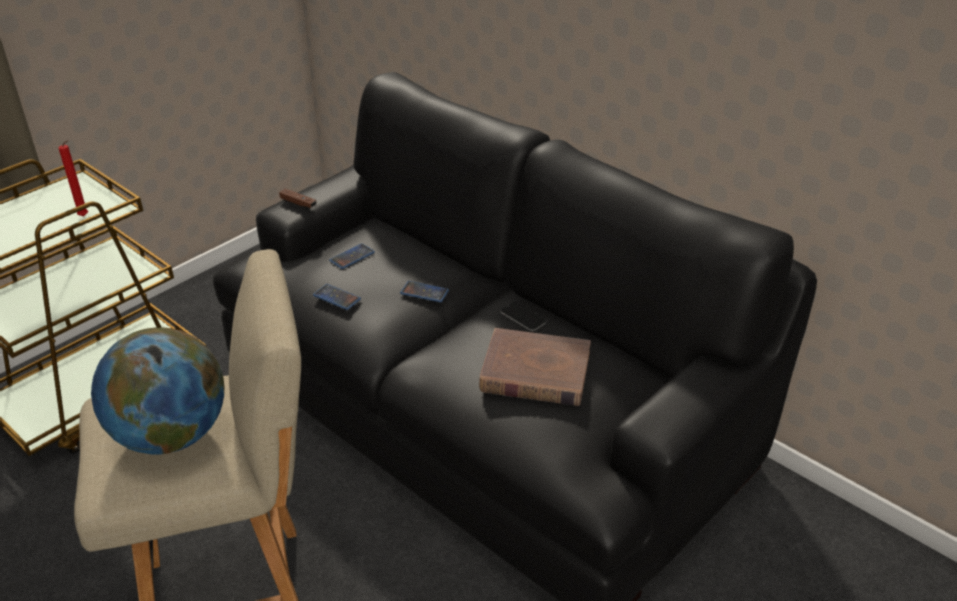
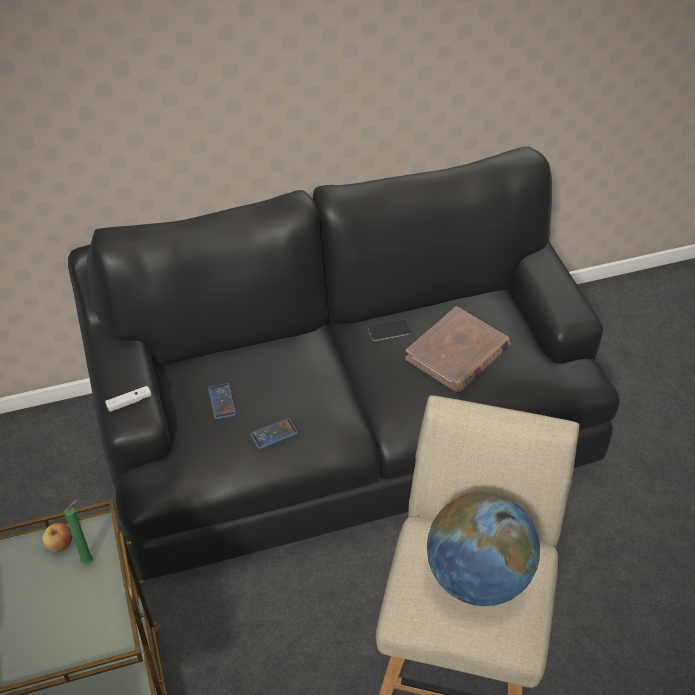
camera: 60 degrees left, 10 degrees up
(85, 216) = (89, 561): red candle -> green candle
(95, 199) = (60, 544): none -> apple
(298, 203) = (129, 402): brown game controller -> white game controller
(424, 292) = (312, 374): phone -> none

